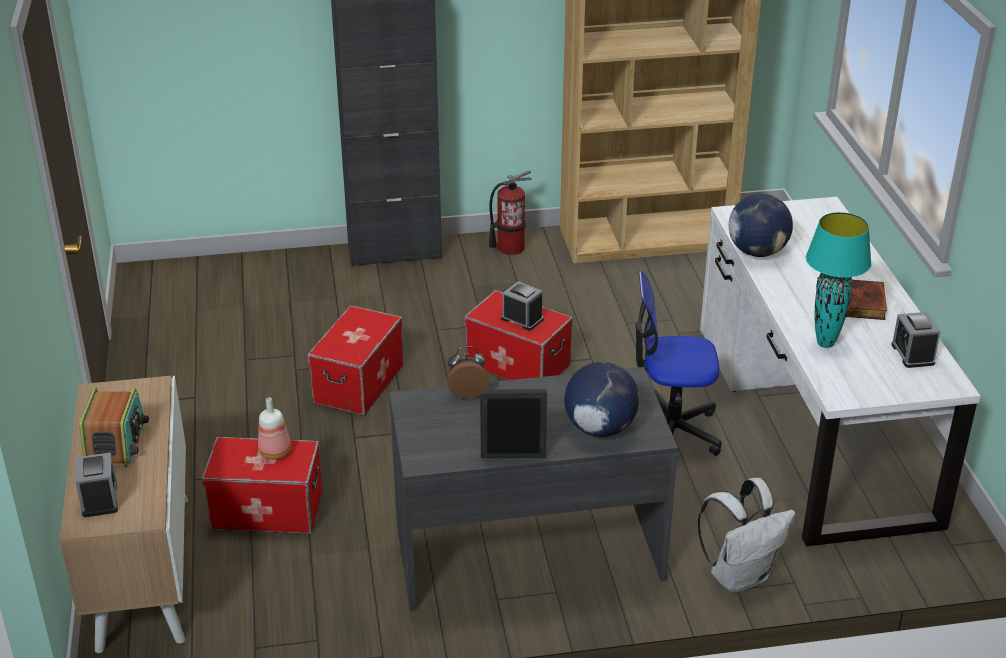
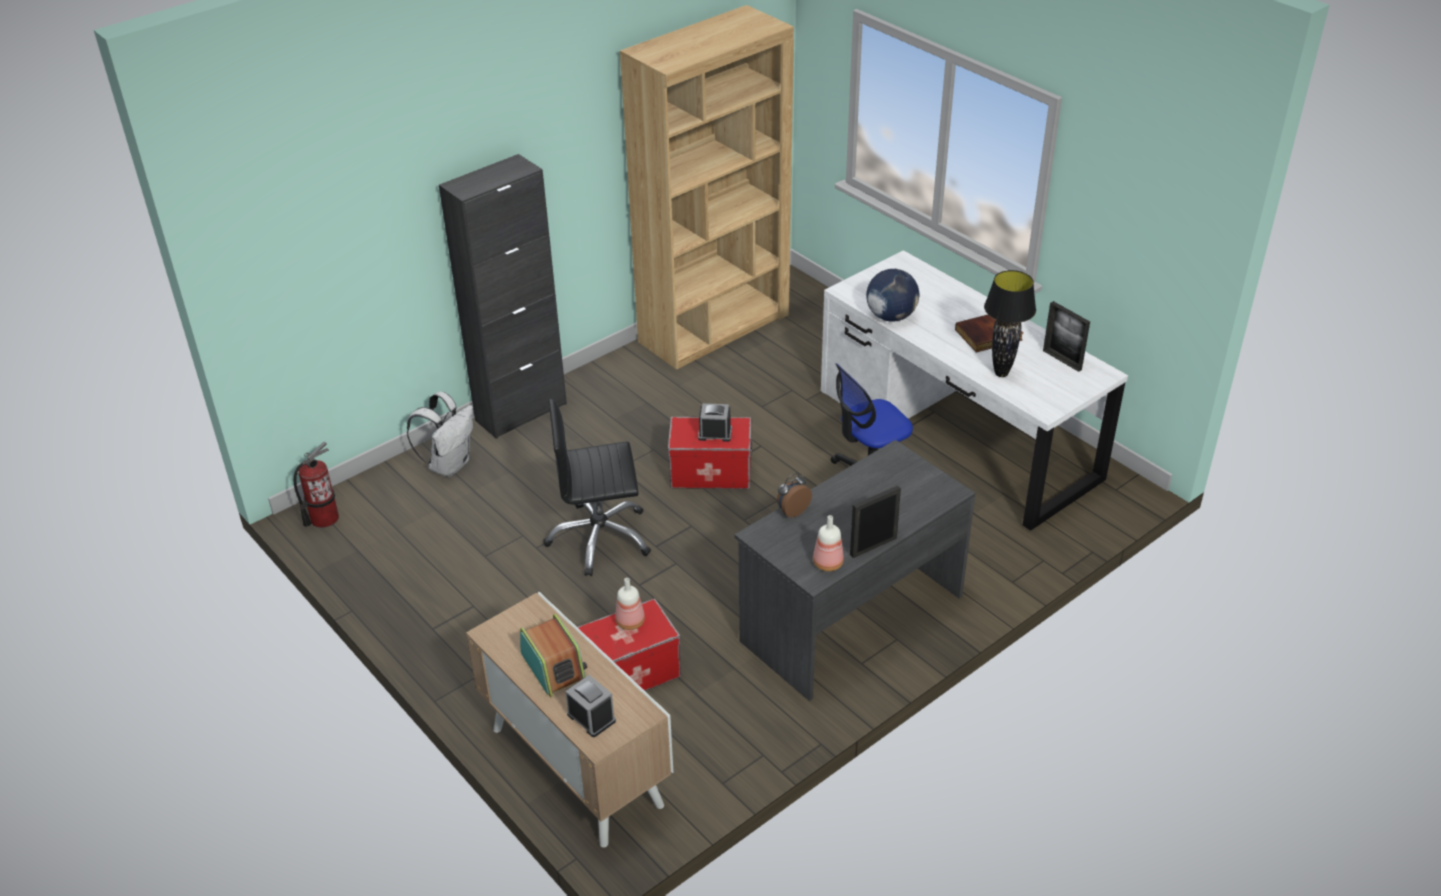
camera: 30 degrees left, 5 degrees up
(358, 383) = (599, 538): storage box -> black office chair
(449, 454) = (828, 564): none -> bottle
(510, 248) = (614, 374): fire extinguisher -> fire extinguisher (324, 518)
(600, 428) = (911, 500): globe -> none
(740, 576) = (1006, 571): white backpack -> white backpack (449, 464)
(825, 343) = (1001, 373): turquoise table lamp -> black table lamp
(912, 354) = (1062, 360): alarm clock -> picture frame

